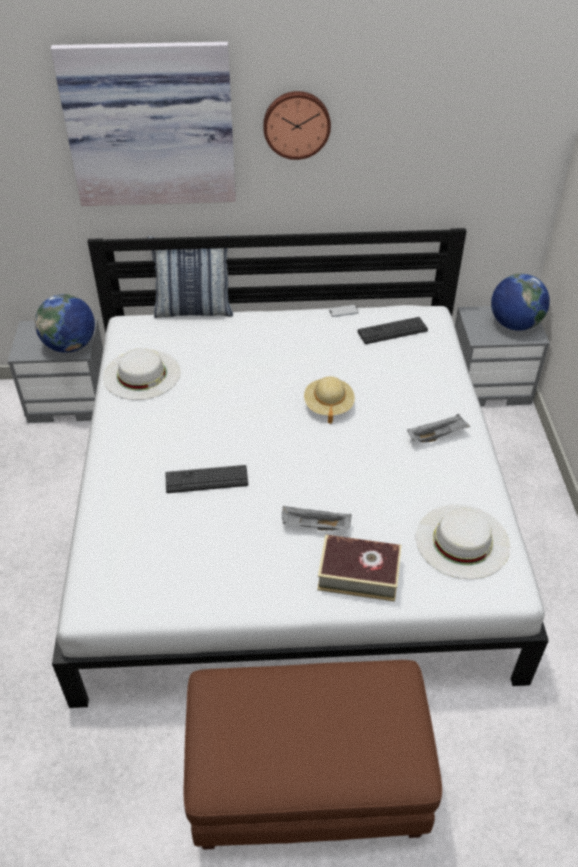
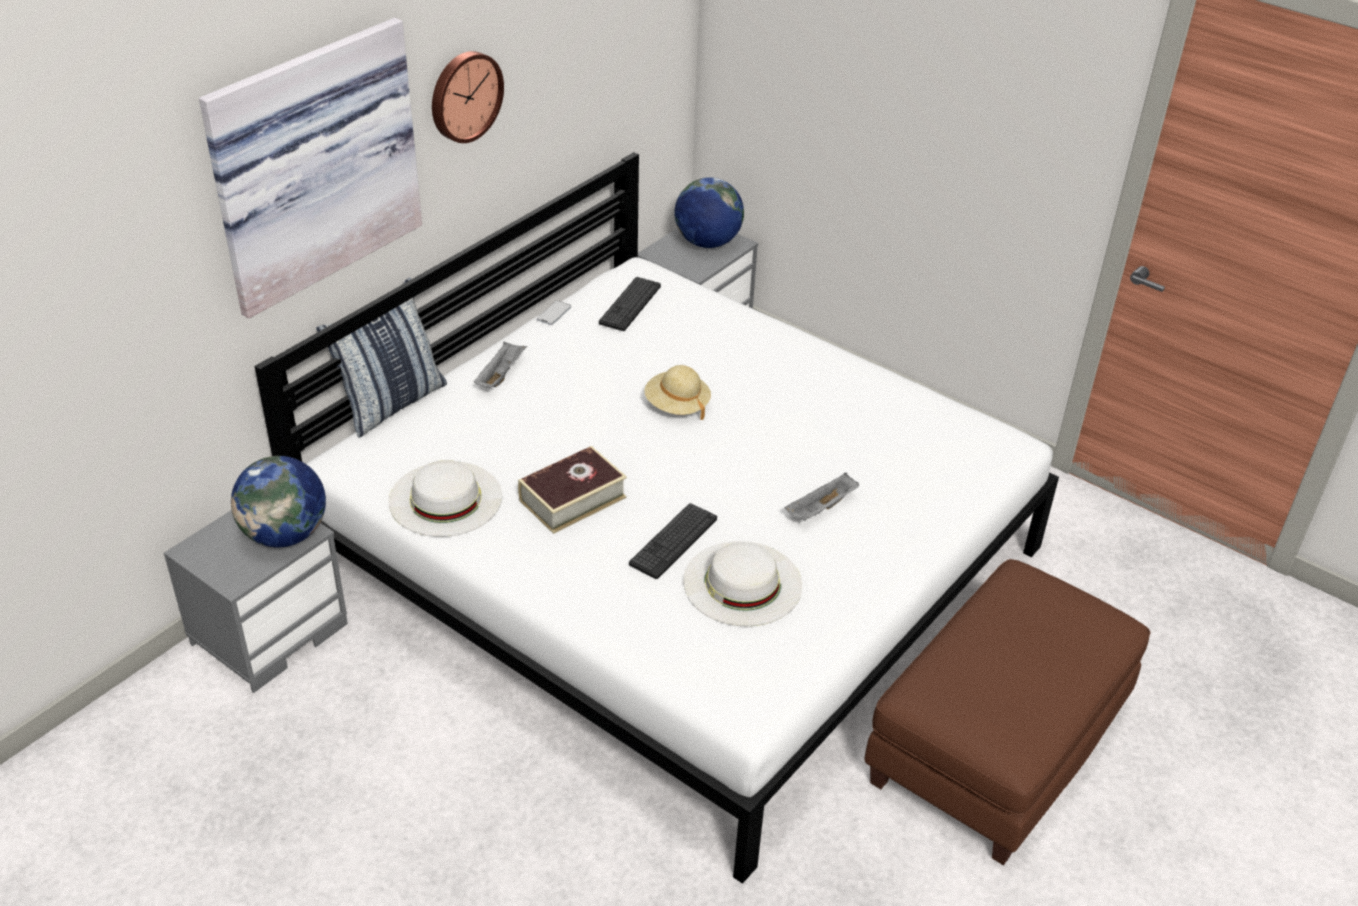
camera: 50 degrees left, 5 degrees down
(358, 574) = (909, 516): book -> book (572, 499)
(437, 436) = (802, 370): grey tray -> grey tray (500, 375)
(462, 540) = (939, 437): white hat -> white hat (742, 583)

